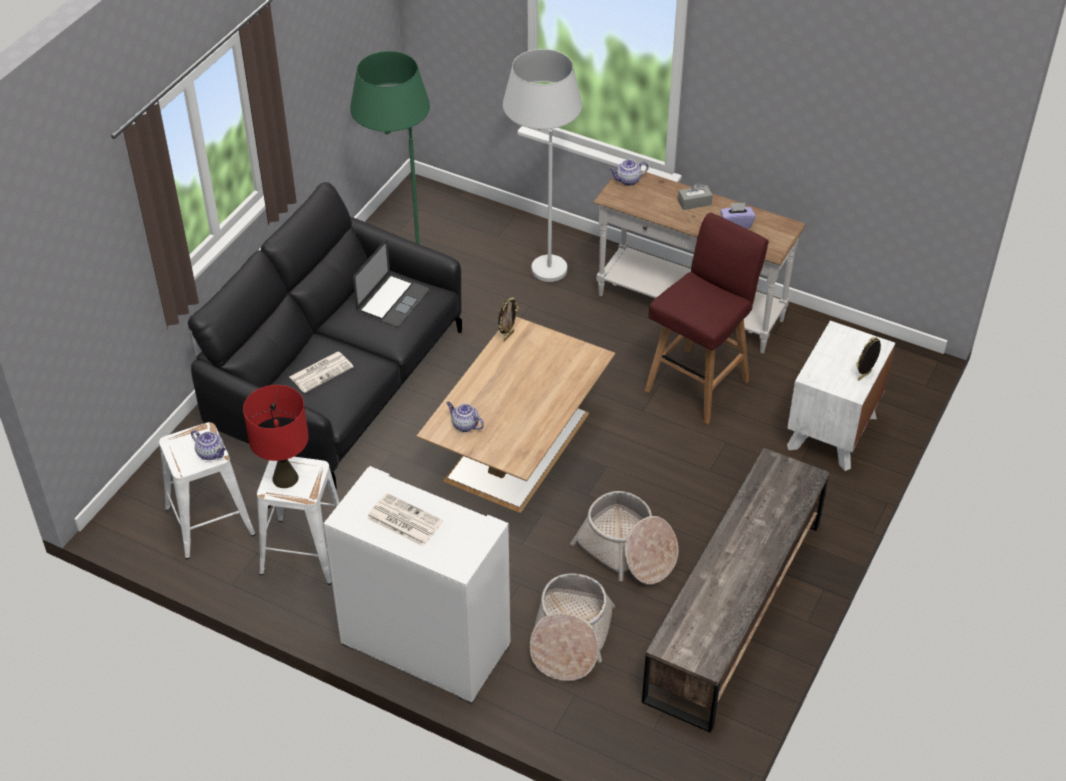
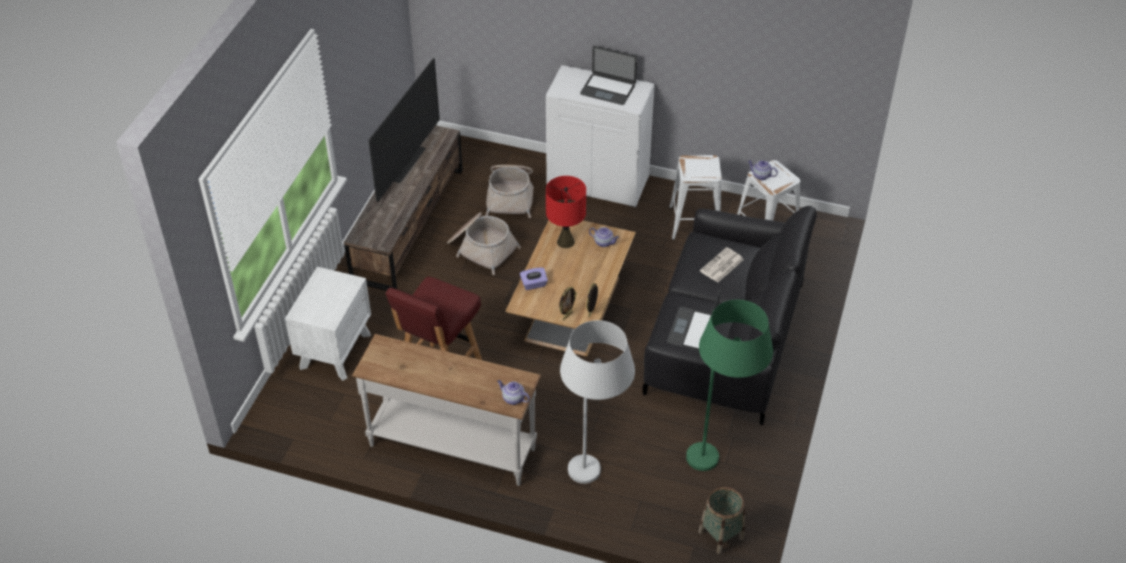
camera: 170 degrees right, 0 degrees up
(285, 478) = (704, 167): red table lamp -> red table lamp (565, 242)
(403, 520) = (608, 89): newspaper -> laptop
(428, 201) = (721, 535): none -> basket
(628, 180) = (513, 398): teapot -> teapot turned 120 degrees counterclockwise
(694, 202) = (450, 382): grey tissue box -> none
(735, 592) = (408, 164): none -> television
(736, 224) = (412, 365): purple tissue box -> purple tissue box (534, 284)
(865, 376) = (312, 287): picture frame -> picture frame (567, 315)

